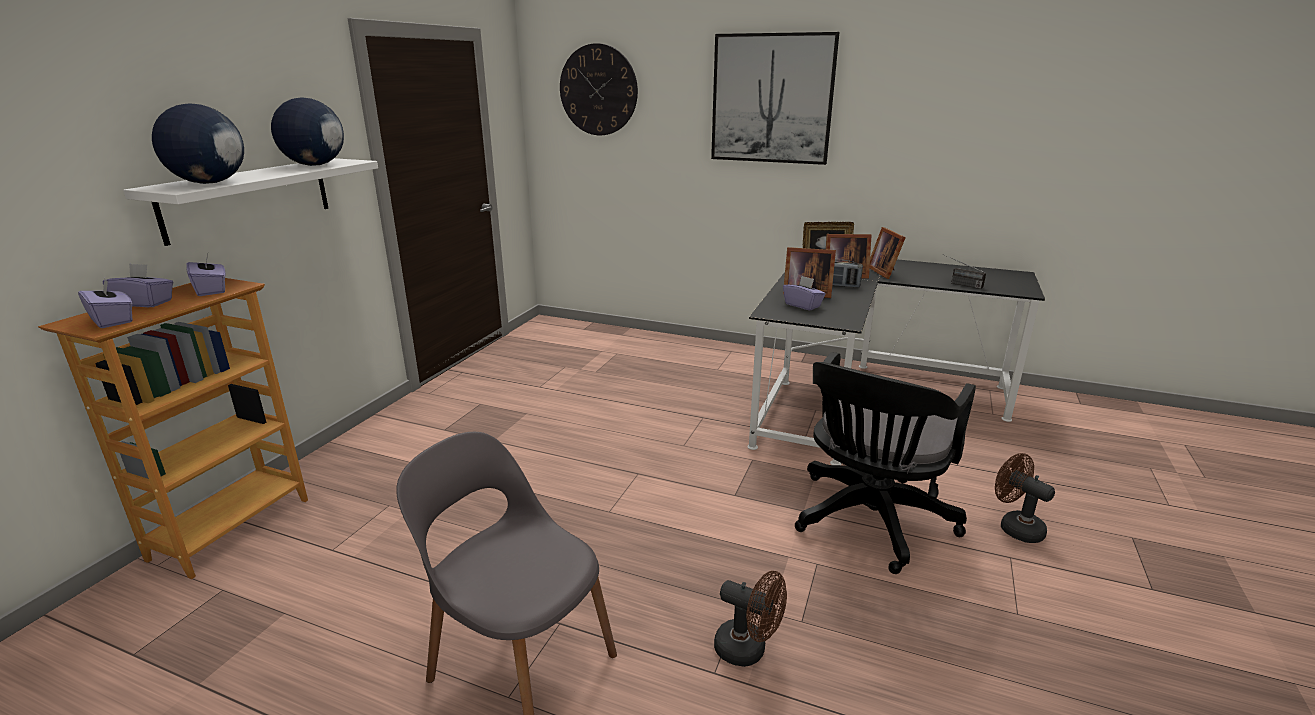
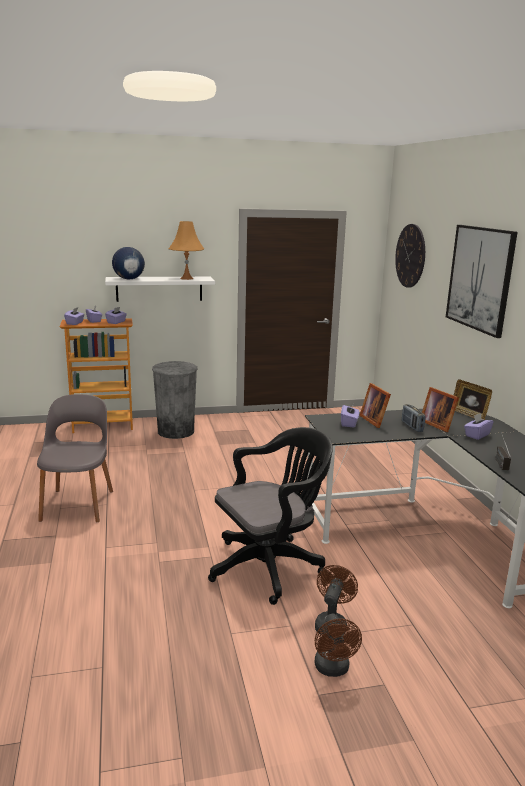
camera: 55 degrees right, 5 degrees down
(314, 165) = (186, 278): globe -> orange table lamp
(389, 460) = (176, 431): none -> grey trash can
(748, 650) = (126, 552): brown fan -> brown fan (333, 669)
(869, 522) = (270, 566): black office chair -> black office chair turned 150 degrees clockwise
(885, 272) = (476, 435): picture frame -> purple tissue box

